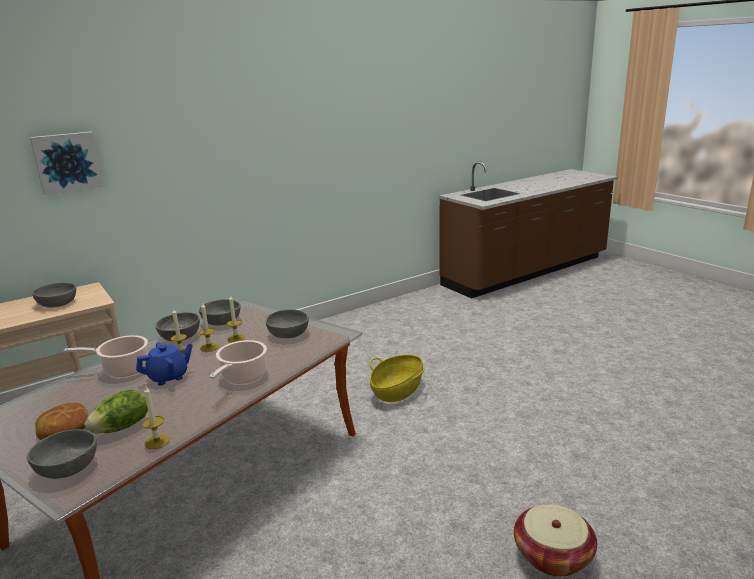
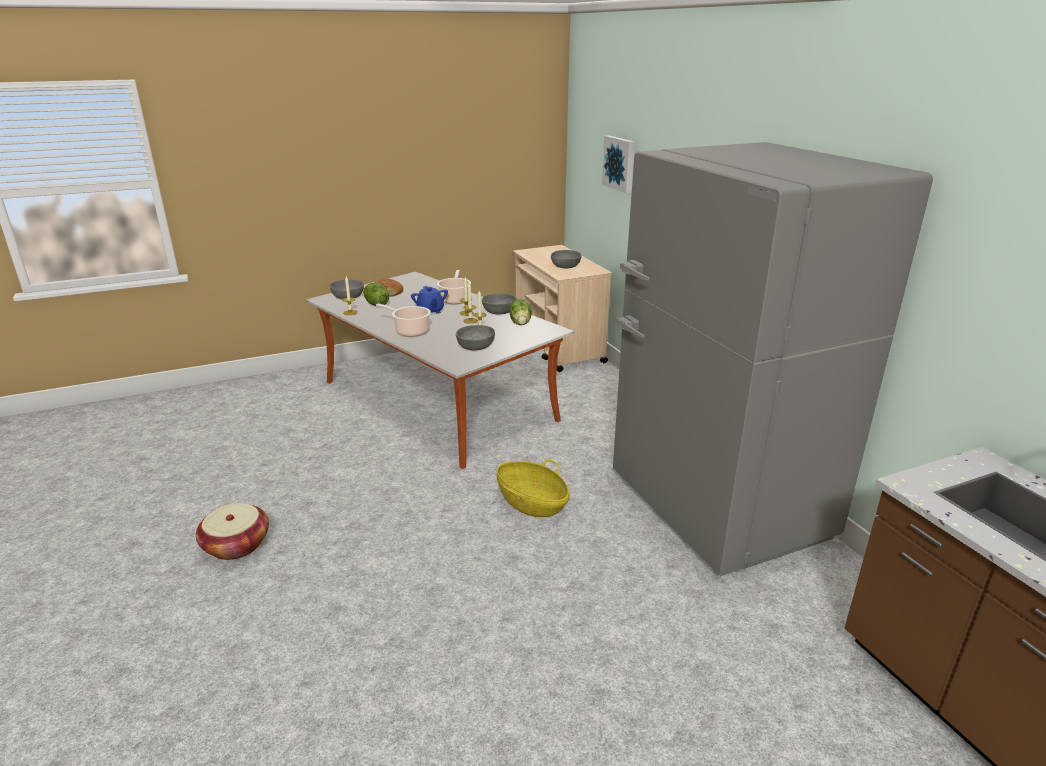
camera: 100 degrees right, 5 degrees up
(221, 321) = (521, 323): grey bowl -> lettuce
(374, 326) = (717, 507): none -> grey fridge

